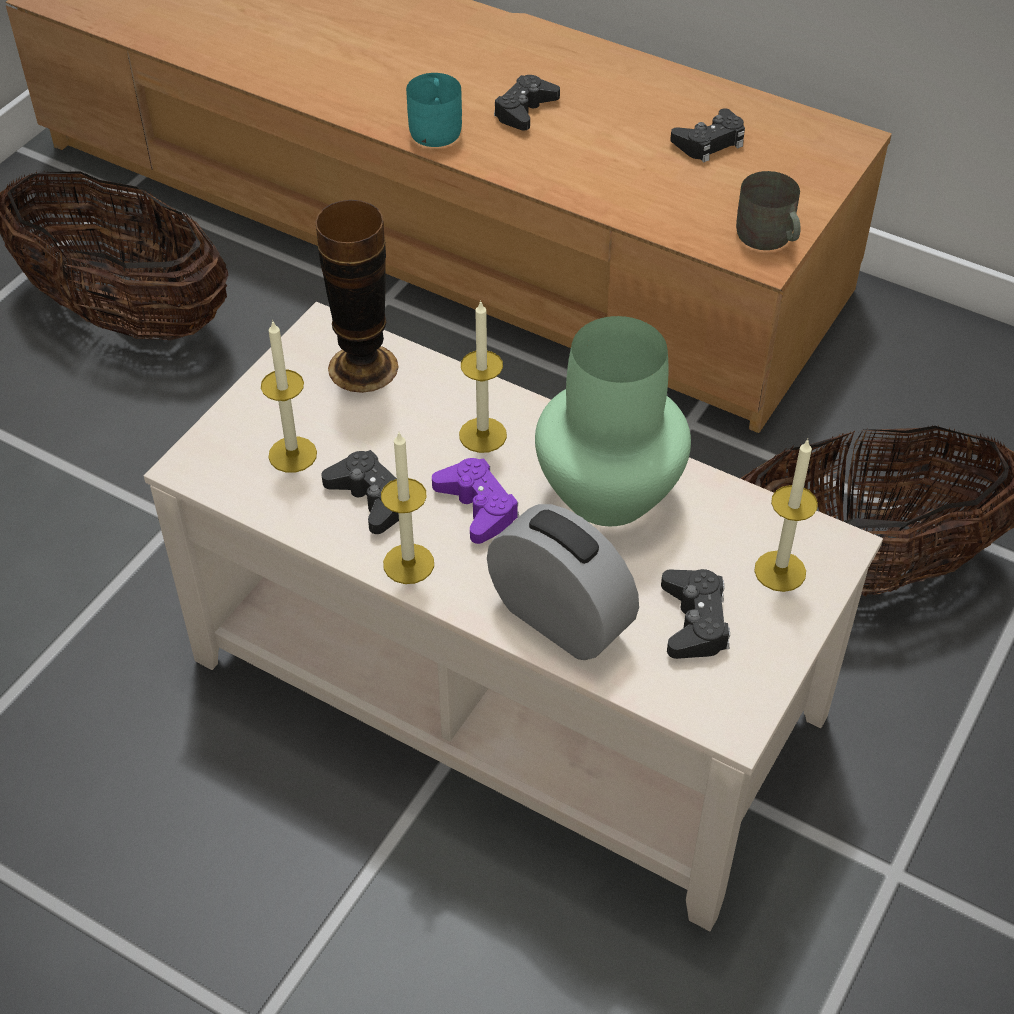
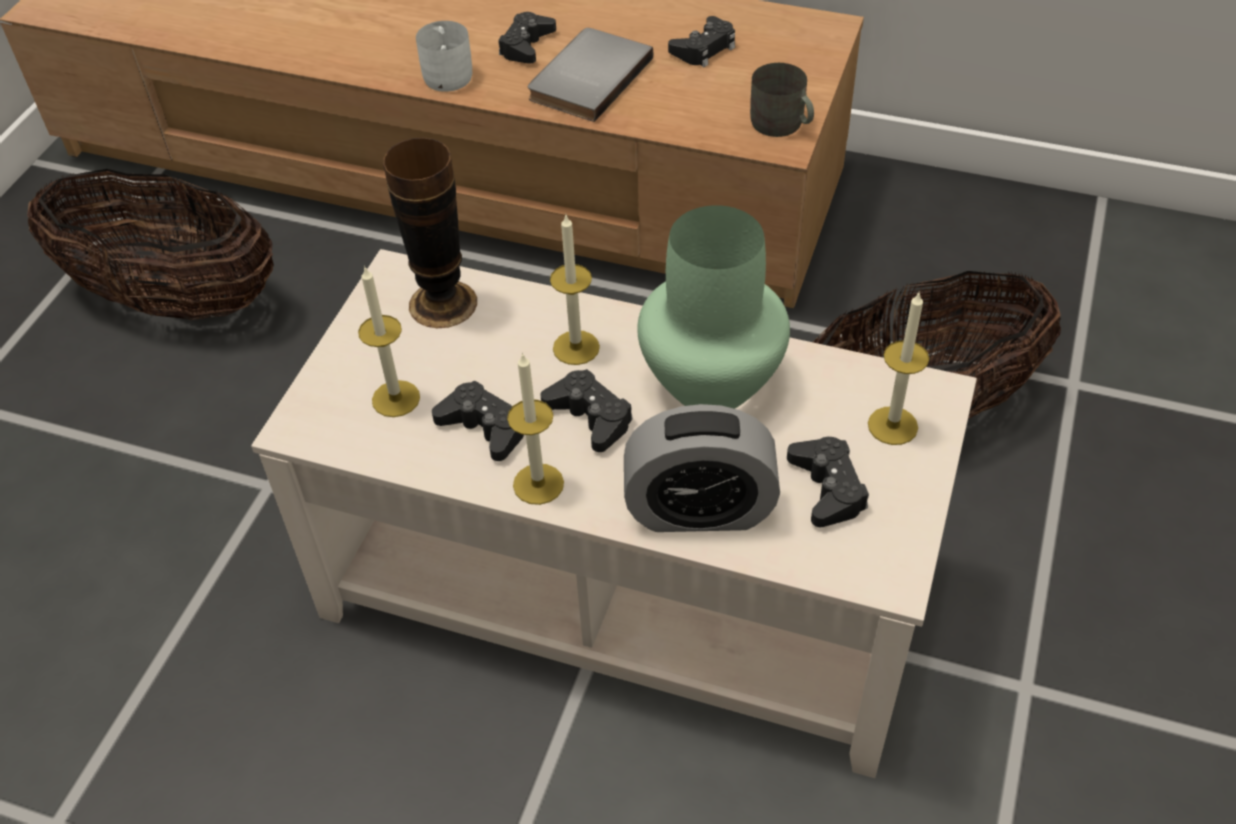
camera: 10 degrees left, 0 degrees up
(437, 127) = (448, 72): turquoise mug -> white mug
(477, 507) = (590, 417): purple game controller -> black game controller
(560, 618) = (699, 509): alarm clock -> alarm clock turned 150 degrees clockwise
(578, 154) = (586, 77): none -> grey book

